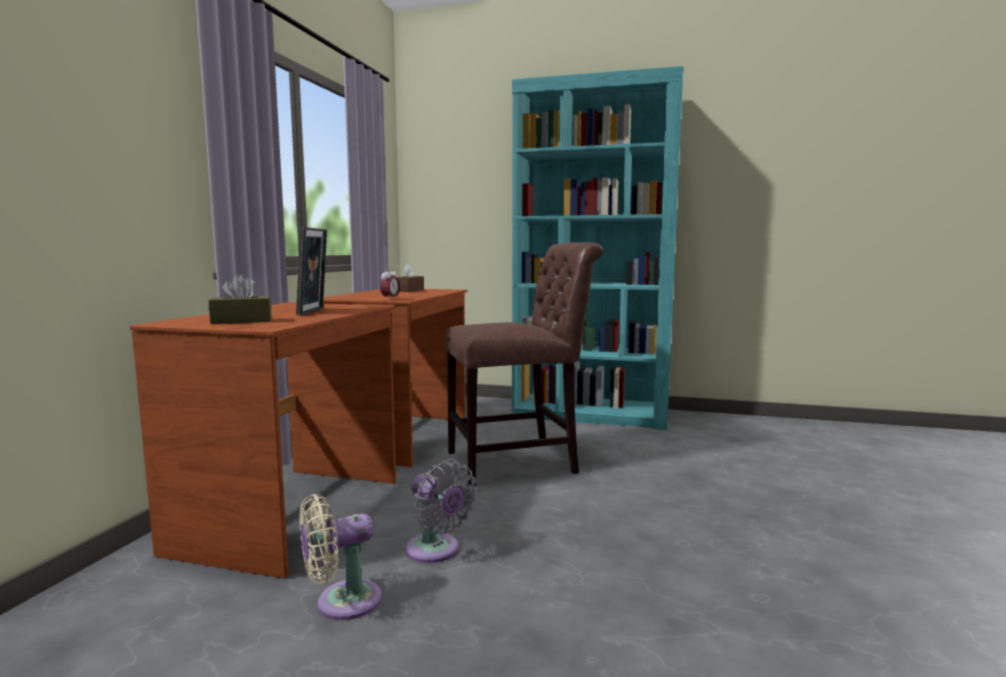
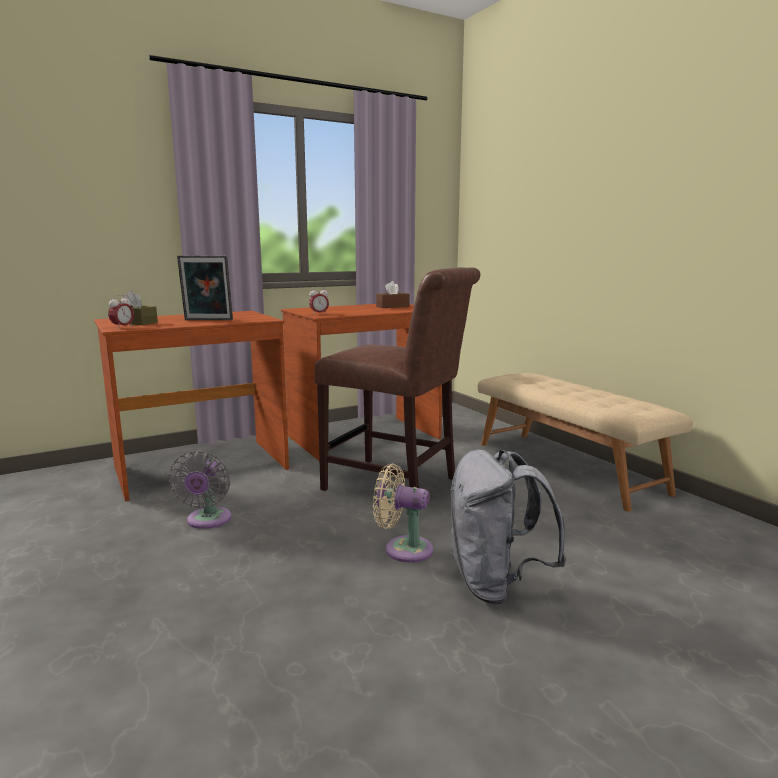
camera: 45 degrees right, 5 degrees up
(265, 325) = (122, 327): none -> alarm clock
(314, 311) = (207, 320): picture frame -> picture frame turned 45 degrees clockwise
(341, 602) = (115, 525): beige fan -> beige fan (403, 549)
(591, 414) = (568, 467): turquoise bookcase -> beige bench
(721, 493) = (496, 584): none -> grey backpack

